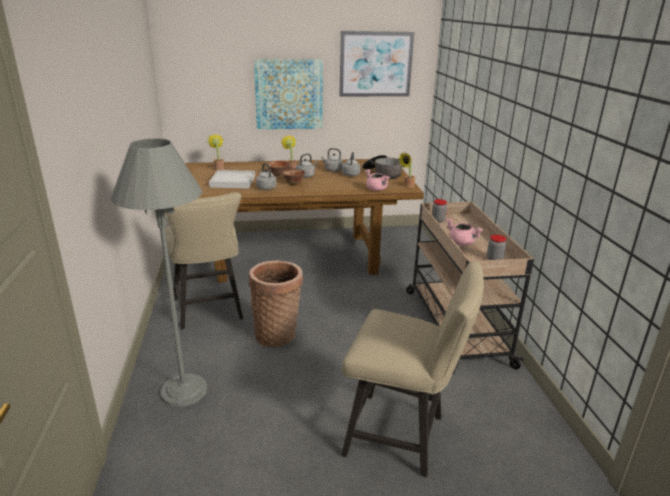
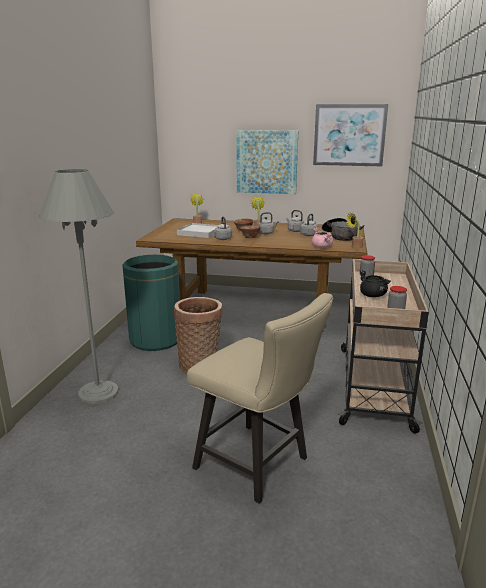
camera: 20 degrees right, 5 degrees down
(209, 311) = (155, 340): beige chair -> green trash can
(462, 243) = (373, 296): pink cooking pot -> black cooking pot

